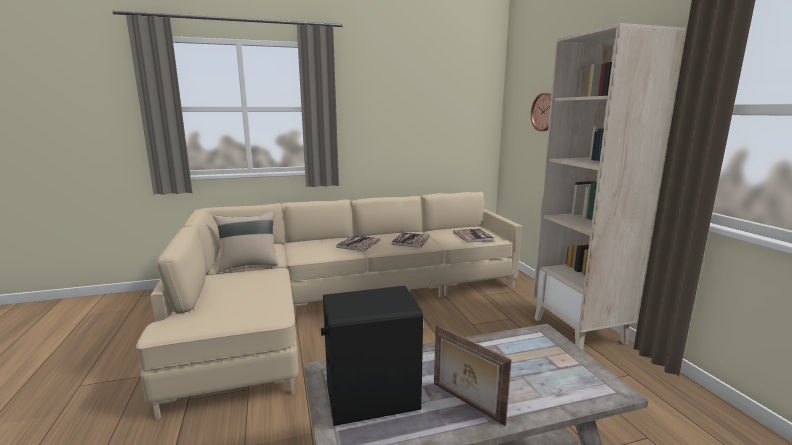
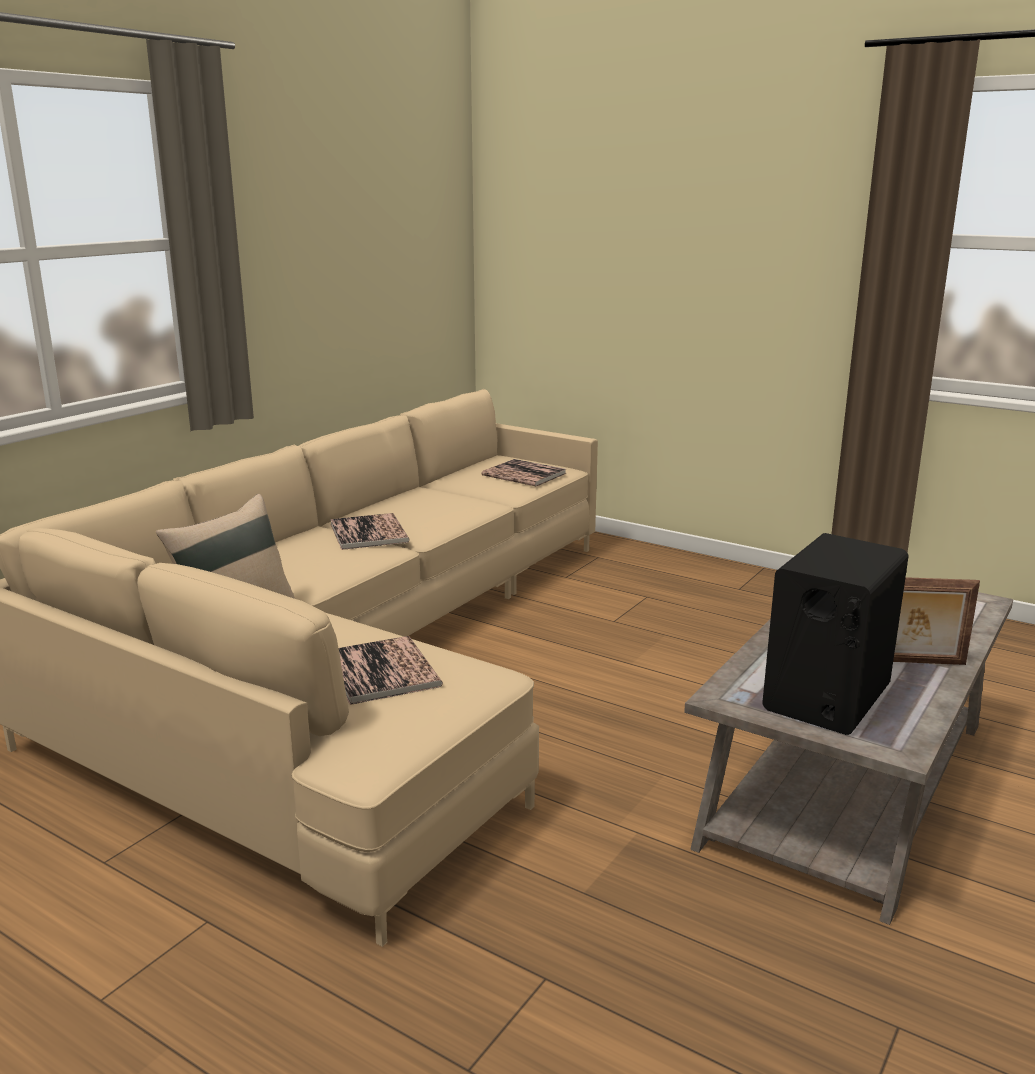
camera: 40 degrees left, 5 degrees up
(411, 241) = (446, 505): book -> book (382, 671)
(545, 112) = (596, 232): wall clock -> none
(579, 331) = (744, 583): beige bookcase -> none

